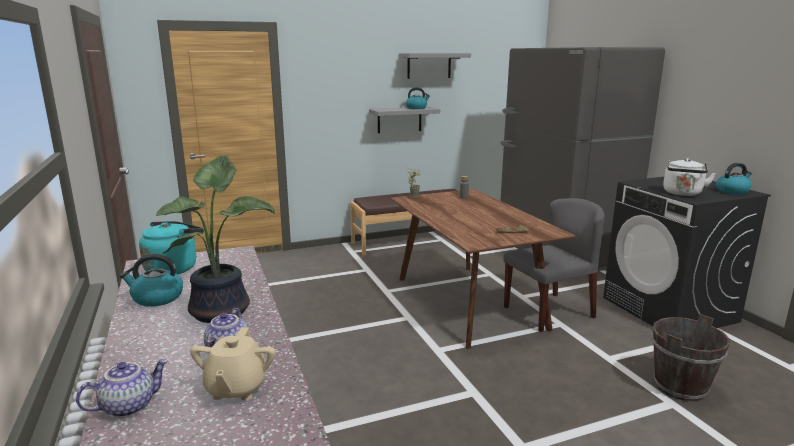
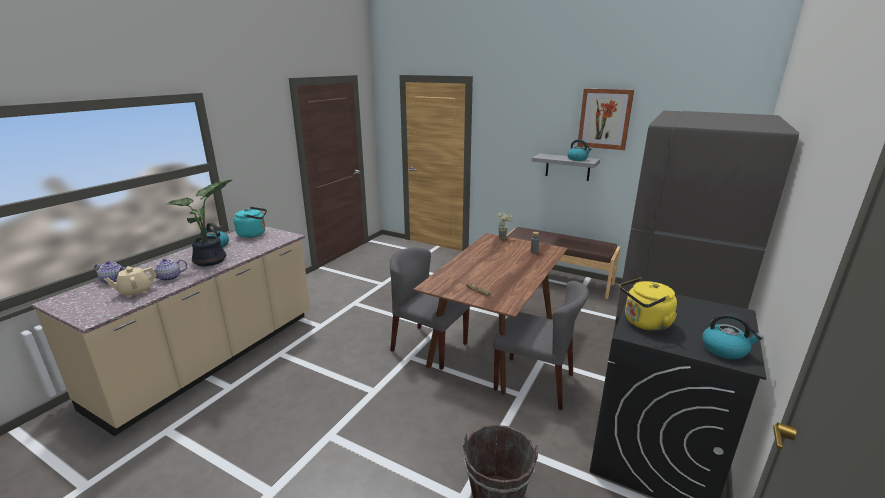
camera: 50 degrees right, 5 degrees up
(429, 65) = (604, 119): grey shelf -> picture
(434, 334) = (428, 347): none -> grey chair
(682, 194) = (644, 323): white kettle -> yellow kettle

